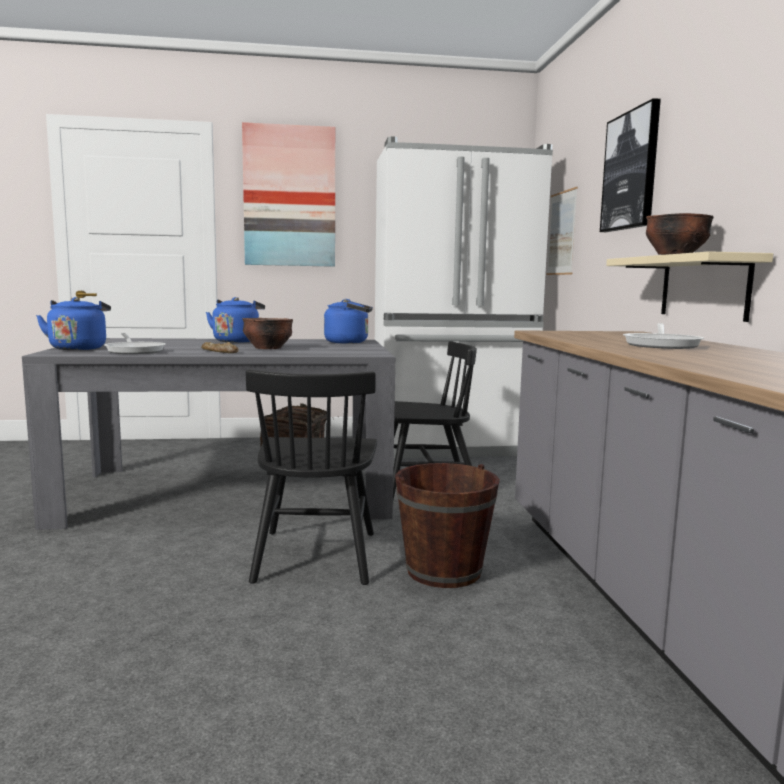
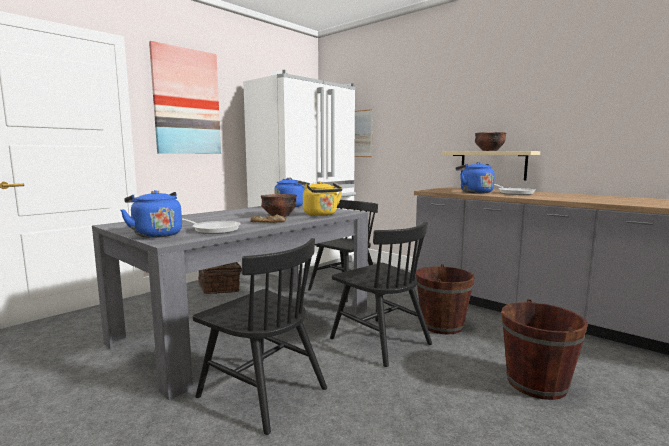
camera: 40 degrees left, 0 degrees up
(98, 553) = (262, 392): none -> black chair
(237, 341) = (224, 213): blue kettle -> blue kettle (474, 192)
(318, 352) = (321, 214): none -> yellow kettle
(378, 692) = (536, 383): none -> brown bucket
(631, 171) = (426, 105): picture -> none

